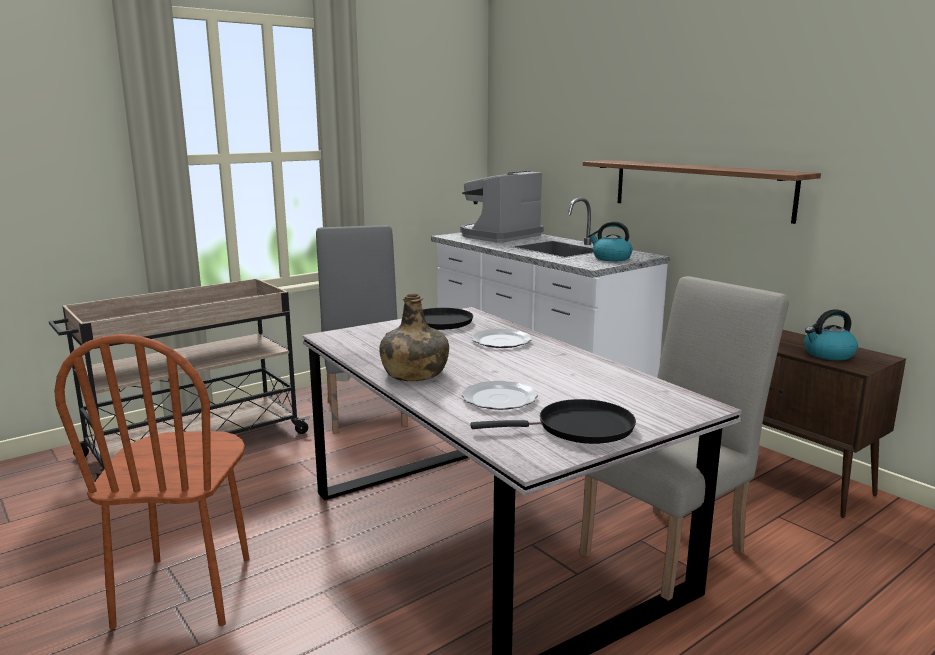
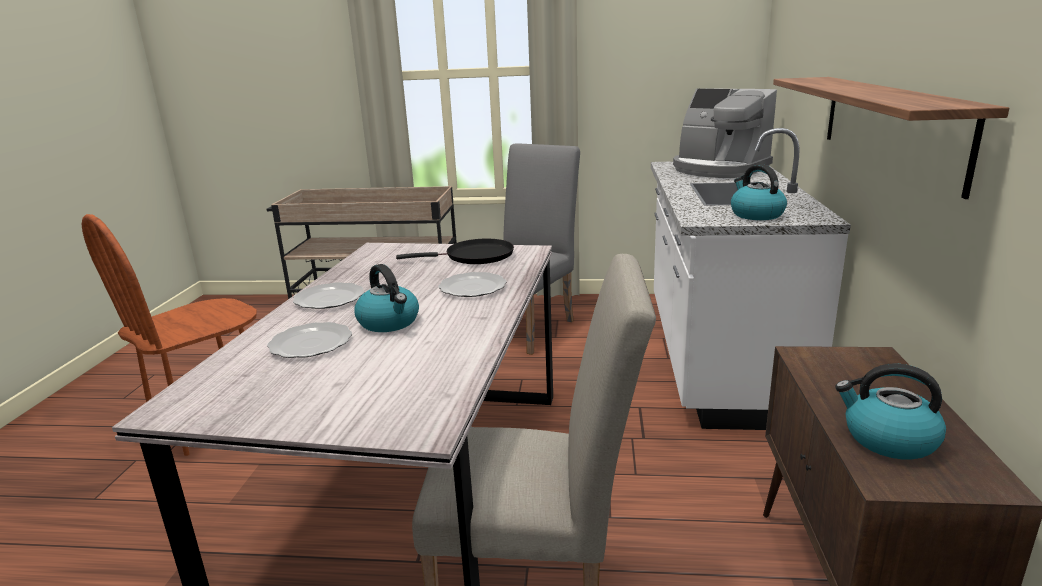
camera: 45 degrees right, 5 degrees up
(414, 374) = (329, 298): green bottle -> plate
(499, 236) = (718, 169): coffee machine -> coffee machine turned 135 degrees counterclockwise
(512, 373) = (389, 322): none -> kettle
(579, 428) = (273, 398): black frying pan -> none

